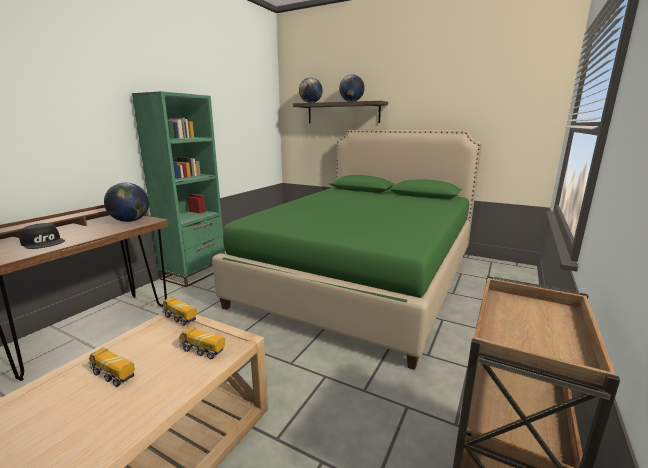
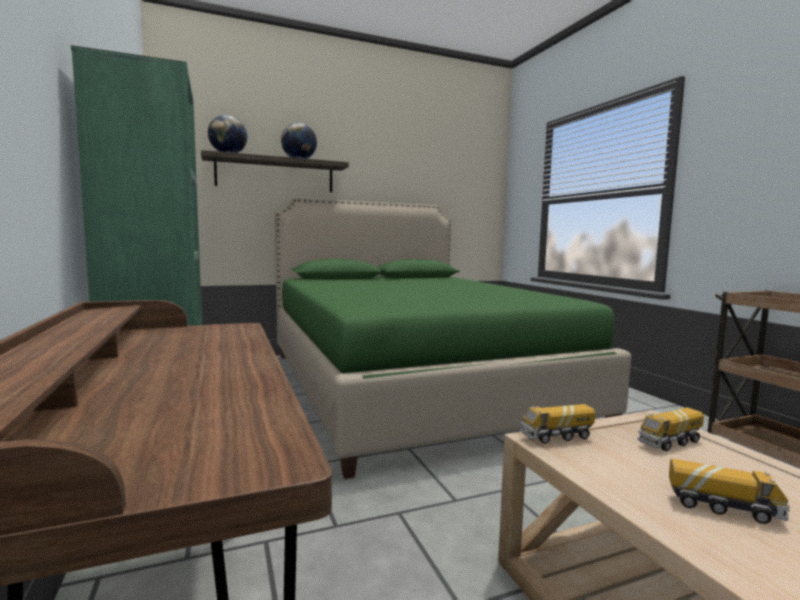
camera: 50 degrees left, 10 degrees down
(44, 242) = (181, 391): black cap -> none
(113, 375) = (723, 508): toy truck -> toy truck turned 135 degrees counterclockwise
(130, 221) = (194, 334): globe -> none

